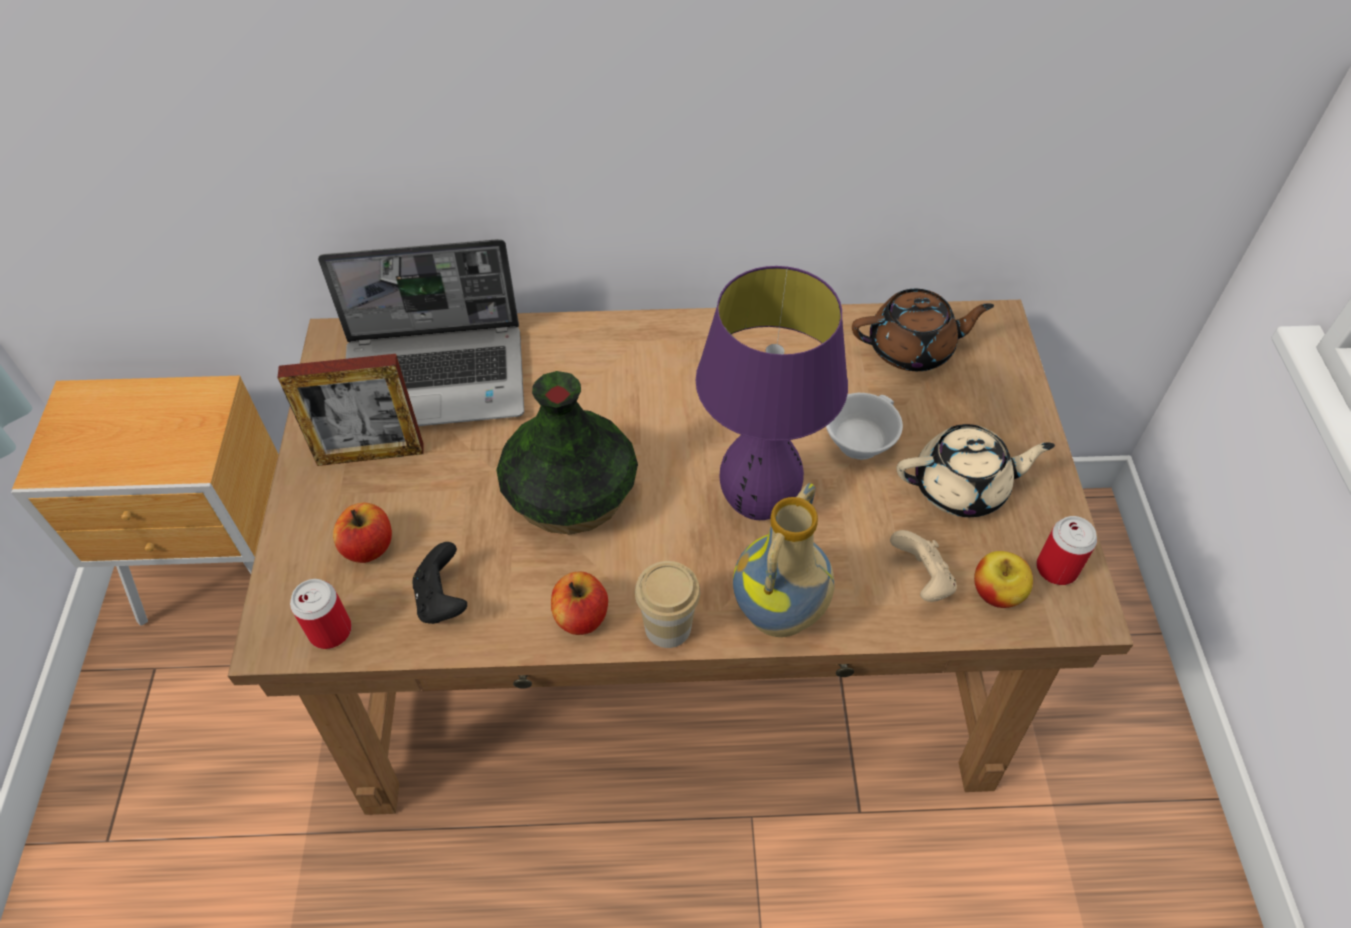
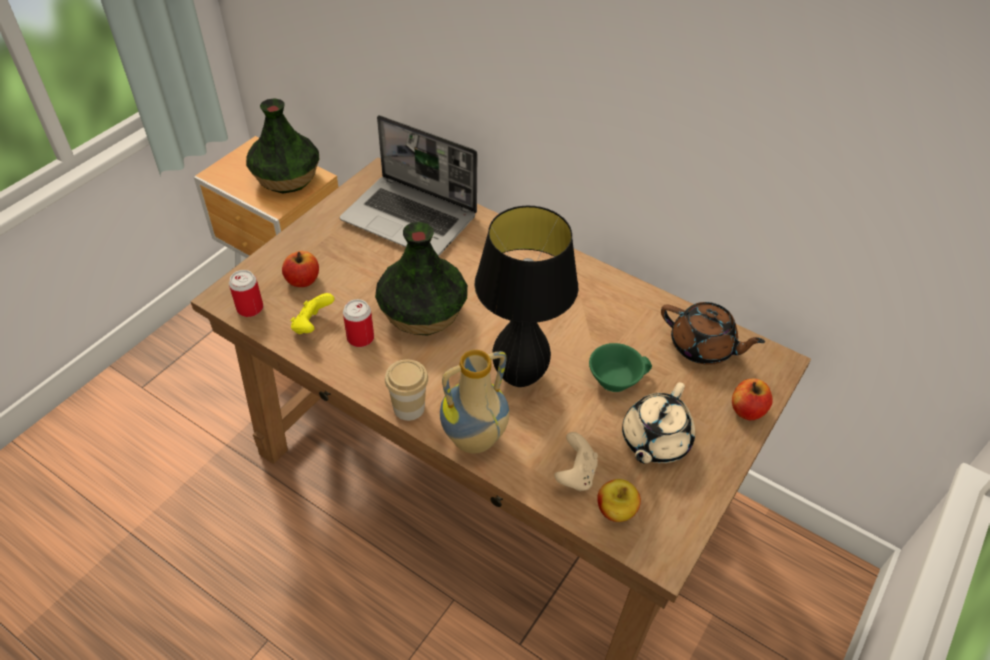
camera: 35 degrees right, 5 degrees down
(169, 418) = (287, 179): none -> vase
(370, 454) = (344, 237): picture frame -> none
(442, 599) = (312, 325): black game controller -> yellow game controller
(581, 616) = (370, 375): apple -> apple (747, 410)
(757, 505) = (519, 377): purple table lamp -> black table lamp
(858, 439) = (615, 377): white cup -> green cup
(962, 487) = (654, 441): beige teapot -> beige teapot turned 90 degrees clockwise
(1056, 568) = (669, 522): can -> can (360, 338)

